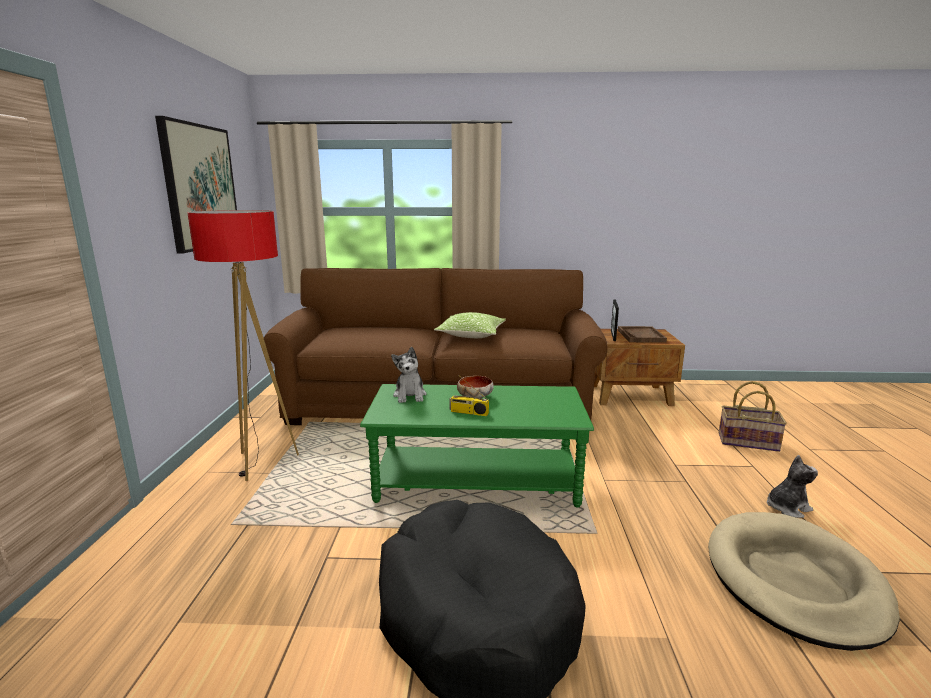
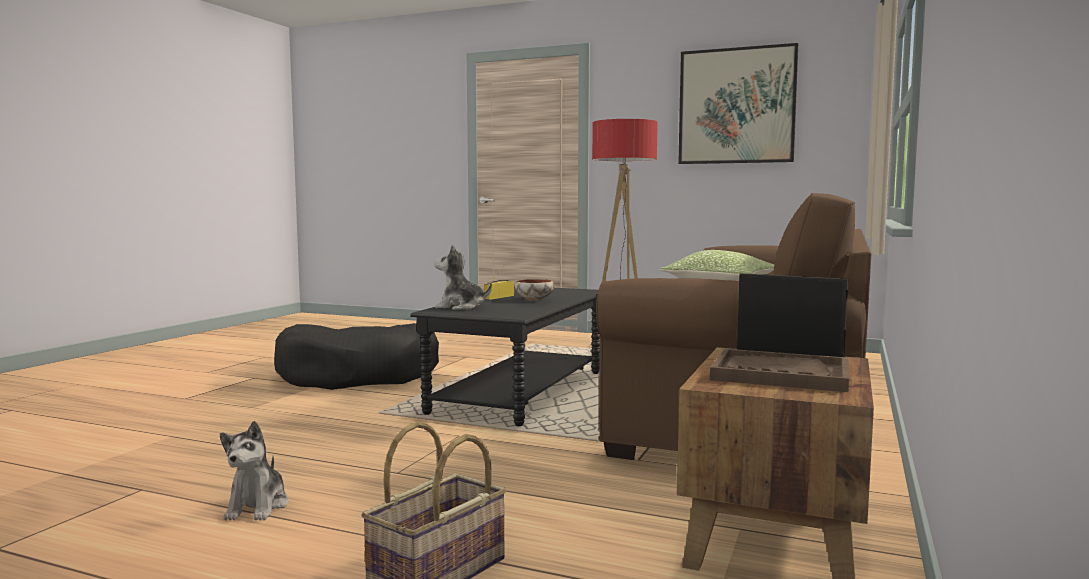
camera: 110 degrees right, 10 degrees down
(410, 395) = (562, 291): plush toy -> plush toy (460, 307)
(477, 481) = (519, 393): green coffee table -> black coffee table
(794, 581) = (196, 458): beige dog bed -> none

